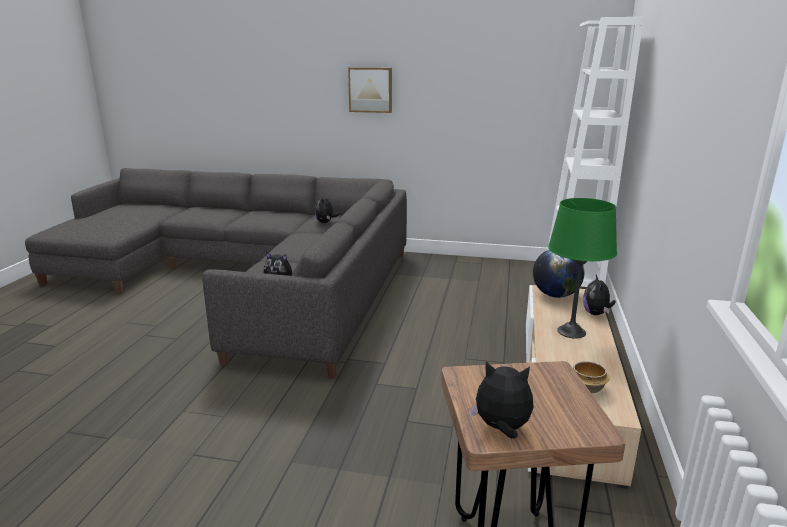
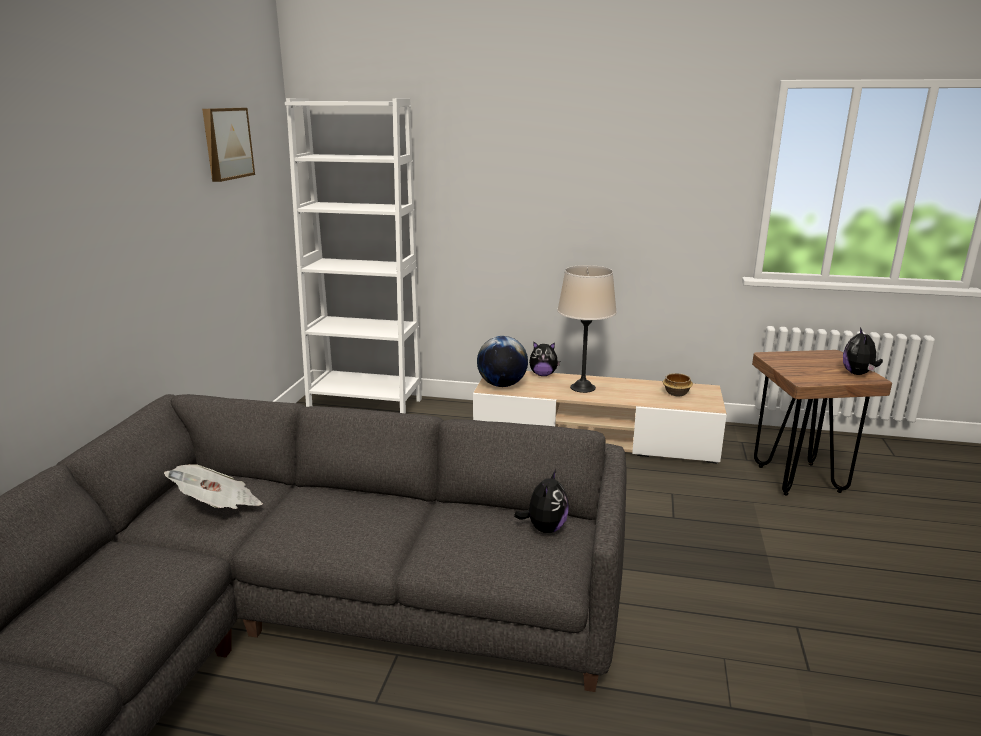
camera: 90 degrees left, 0 degrees up
(325, 222) = (219, 506): plush toy -> newspaper
(370, 90) = (61, 241): picture -> picture (226, 143)
(571, 332) = (583, 387): green table lamp -> beige table lamp

